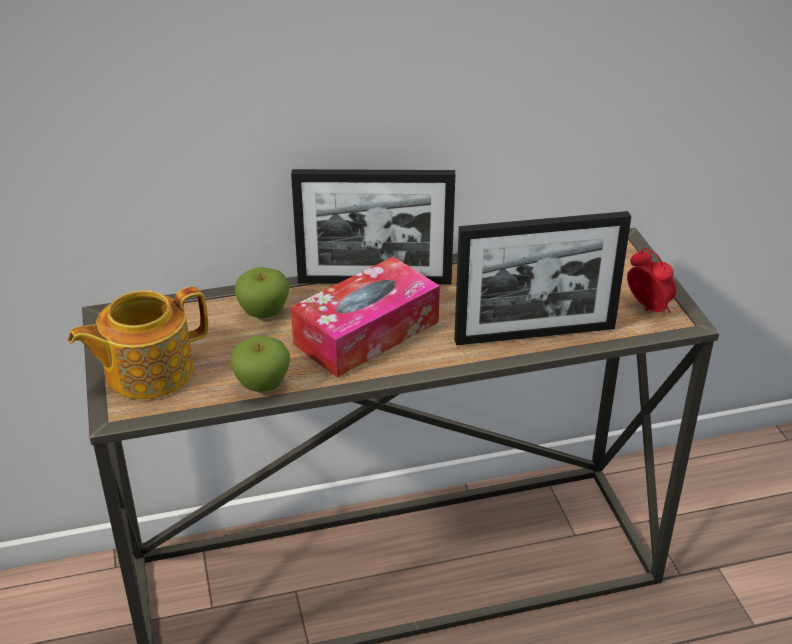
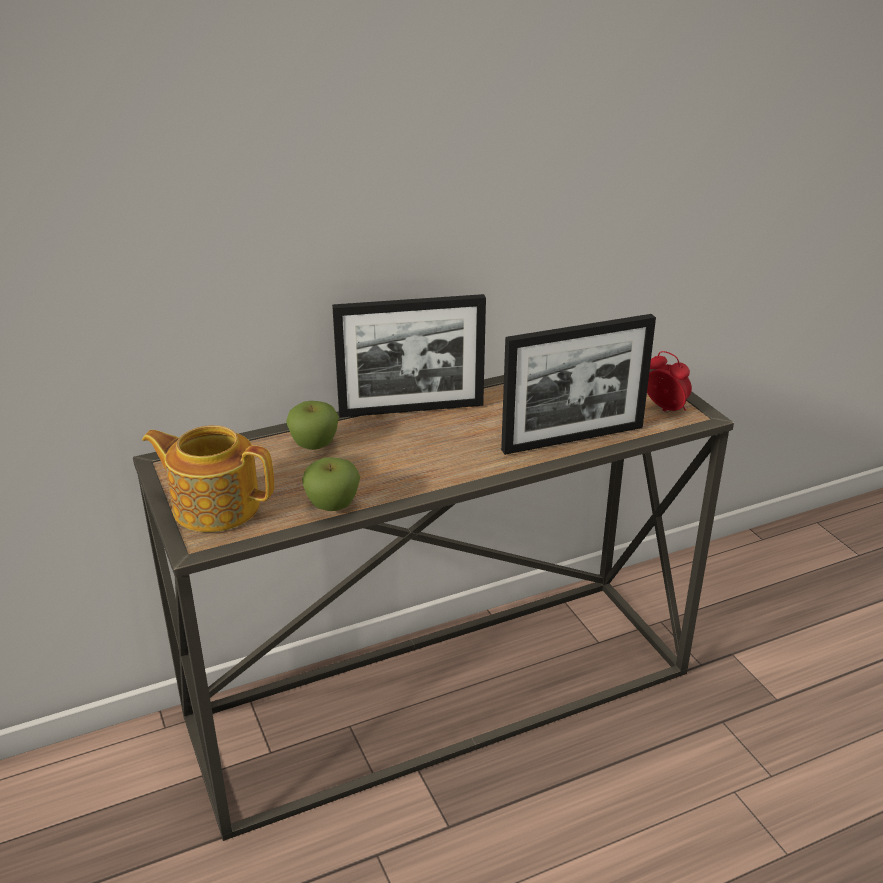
camera: 10 degrees left, 5 degrees down
(147, 371) = (215, 505): teapot -> teapot turned 60 degrees clockwise
(366, 332) = (418, 452): tissue box -> none

